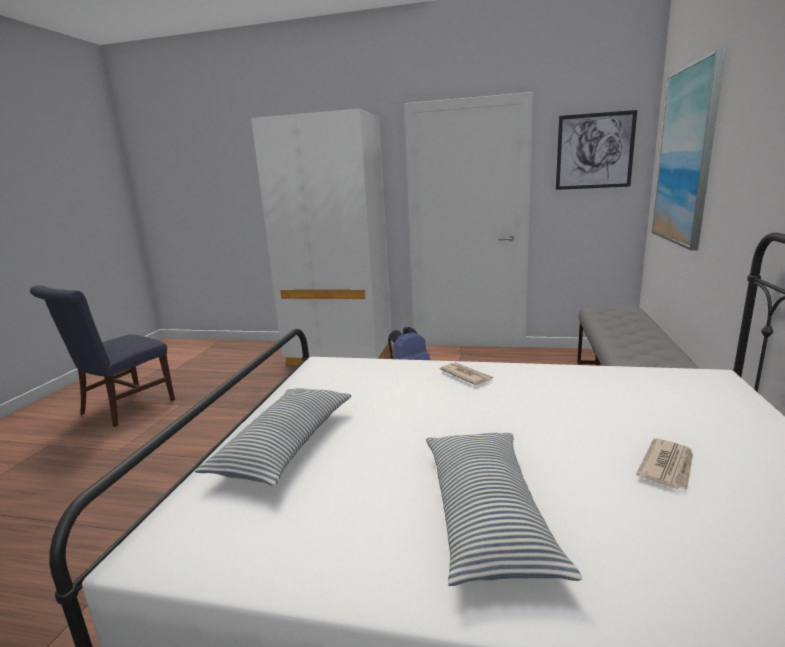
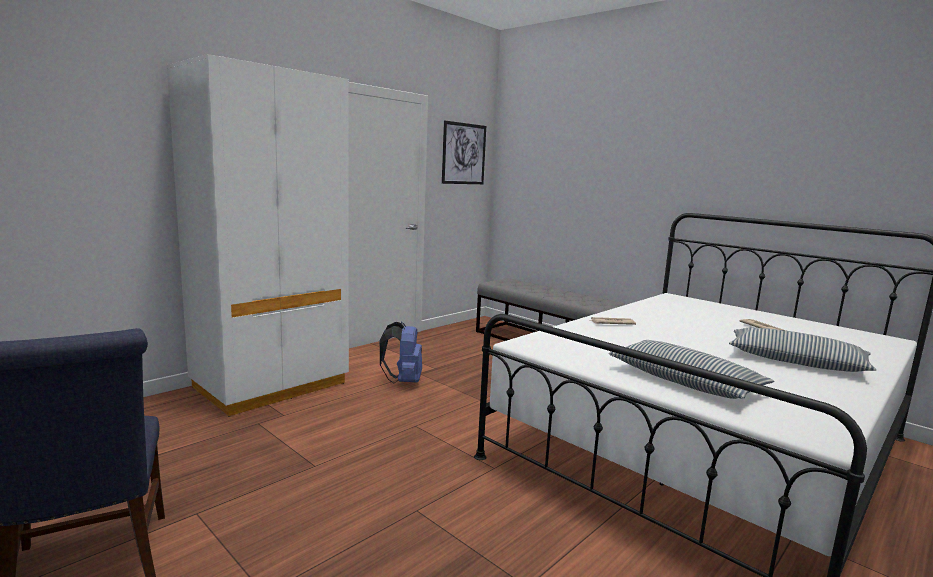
camera: 60 degrees left, 5 degrees down
(685, 156) = (552, 166): picture -> none

